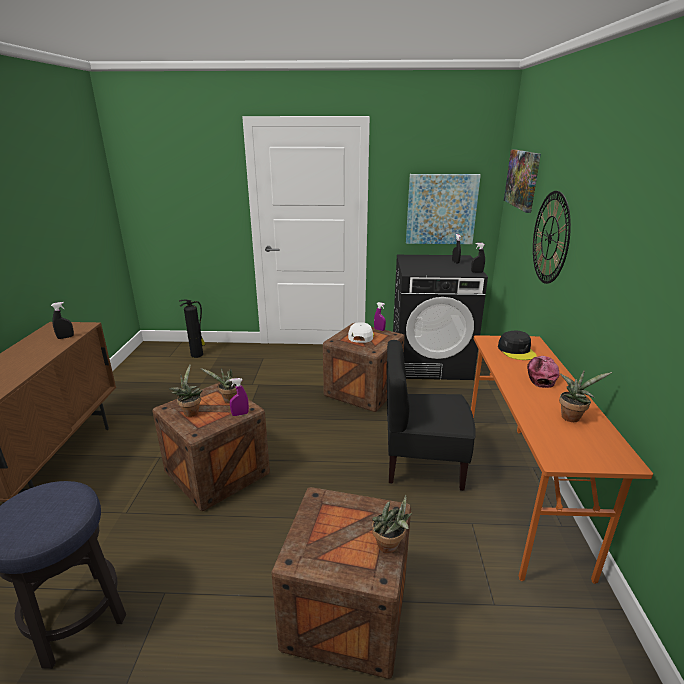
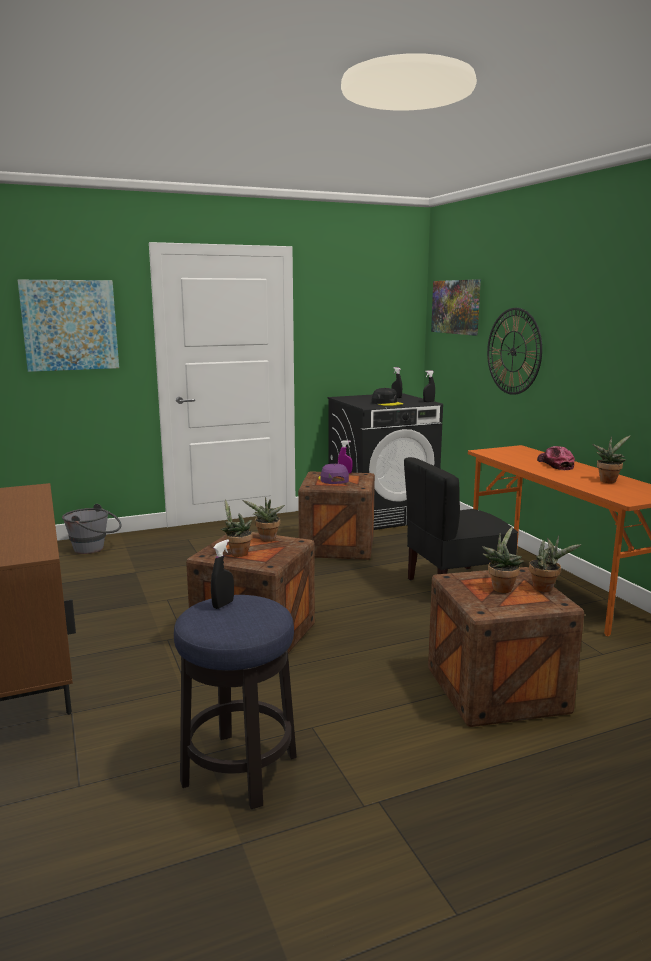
camera: 25 degrees left, 10 degrees down
(65, 337) = (30, 497): black spray bottle -> black spray bottle (223, 604)
(197, 354) = (95, 549): fire extinguisher -> grey bucket
(240, 414) = (295, 546): purple spray bottle -> none
(347, 530) = (501, 588): none -> potted plant
(360, 336) = (333, 479): white cap -> purple cap
(441, 209) = (368, 345): picture -> picture (70, 325)
(516, 351) = (516, 454): black cap -> black cap (387, 403)

